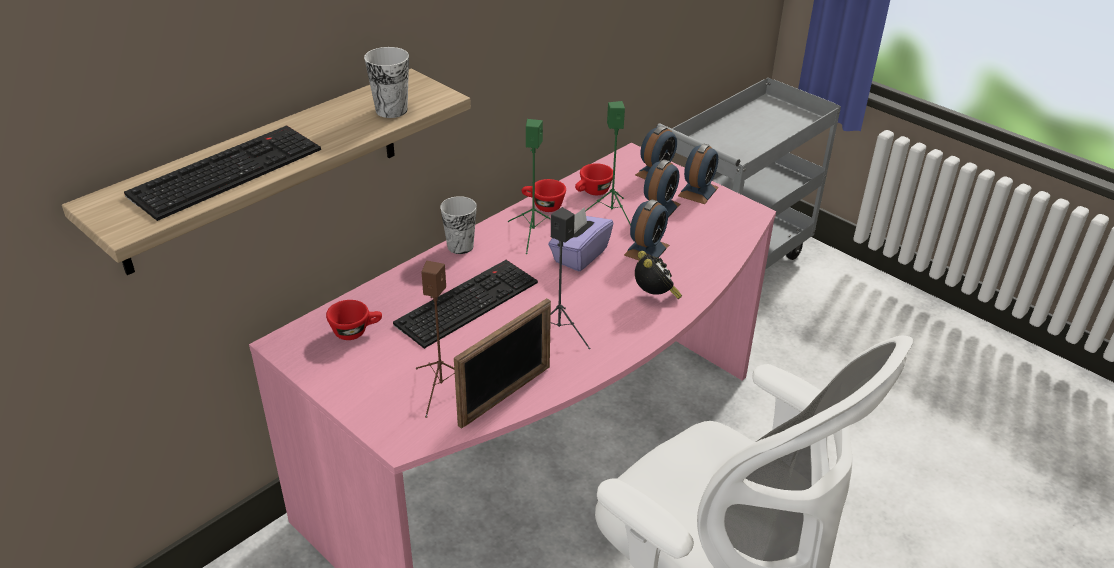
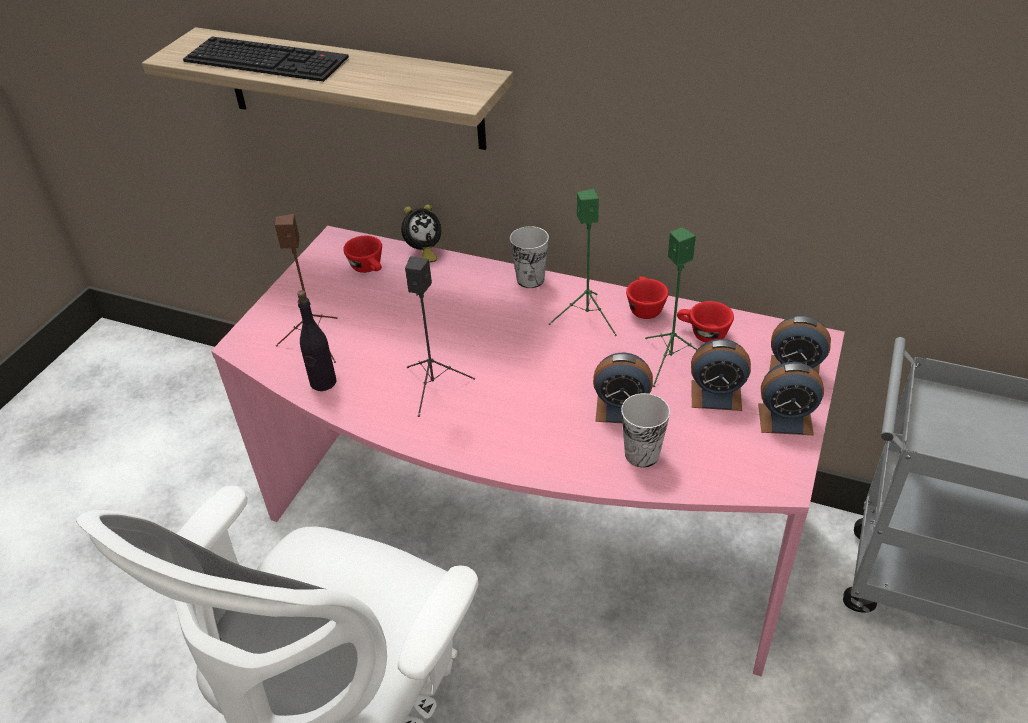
camera: 70 degrees right, 5 degrees up
(391, 110) = (417, 87): cup -> cup (642, 454)
(467, 301) = (447, 313): keyboard -> none
(505, 395) = (323, 382): picture frame -> black bottle
(579, 255) = (573, 361): purple tissue box -> none
(655, 296) = (536, 440): alarm clock -> alarm clock (423, 252)

